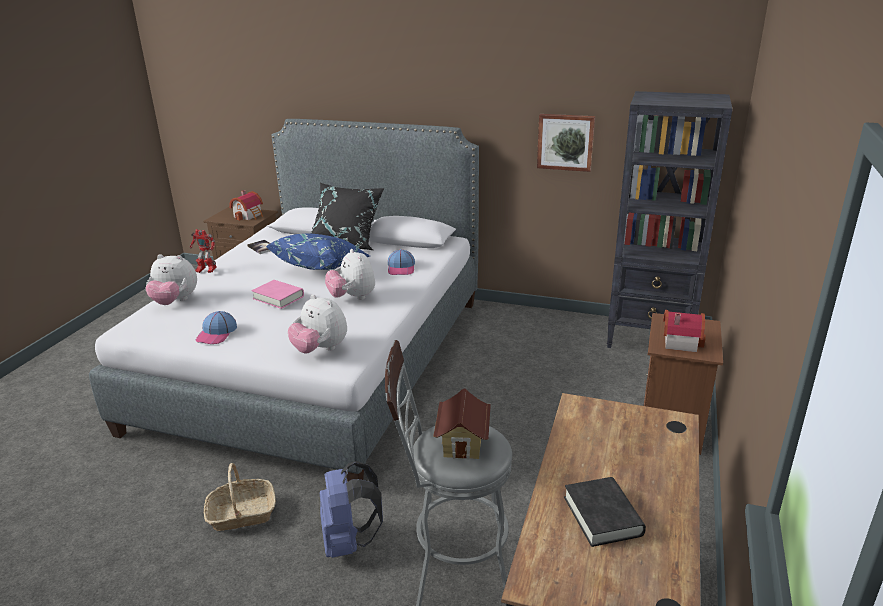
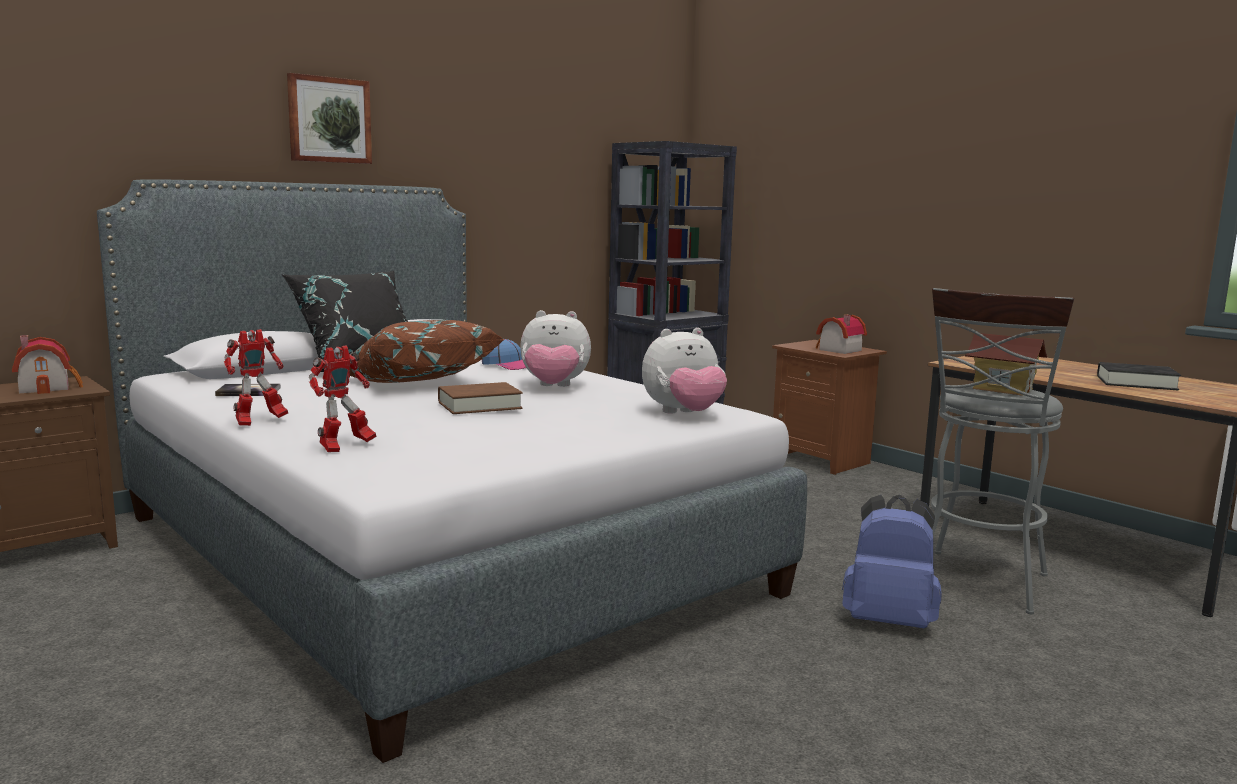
camera: 60 degrees left, 15 degrees down
(175, 302) = (344, 447): plush toy -> toy robot
(217, 334) = (538, 441): cap -> none
(242, 514) = (771, 676): basket -> none
(278, 297) = (479, 405): pink book -> brown book
(322, 267) = (417, 383): blue pillow -> brown pillow
(565, 142) = (546, 207): picture -> picture (329, 120)

